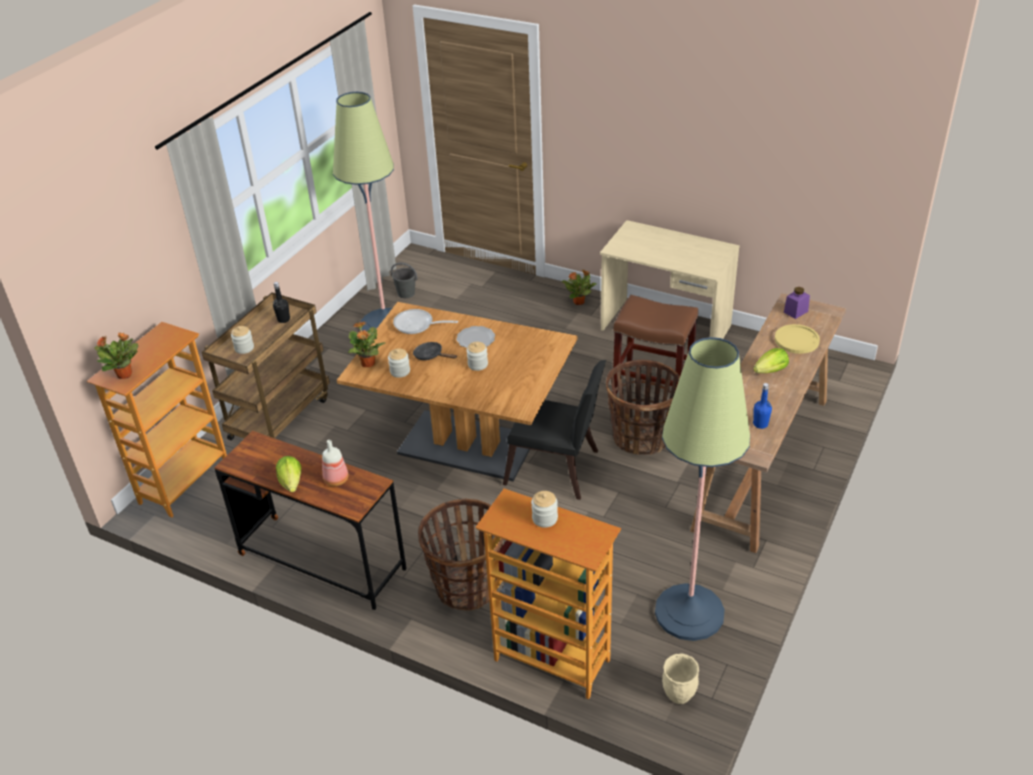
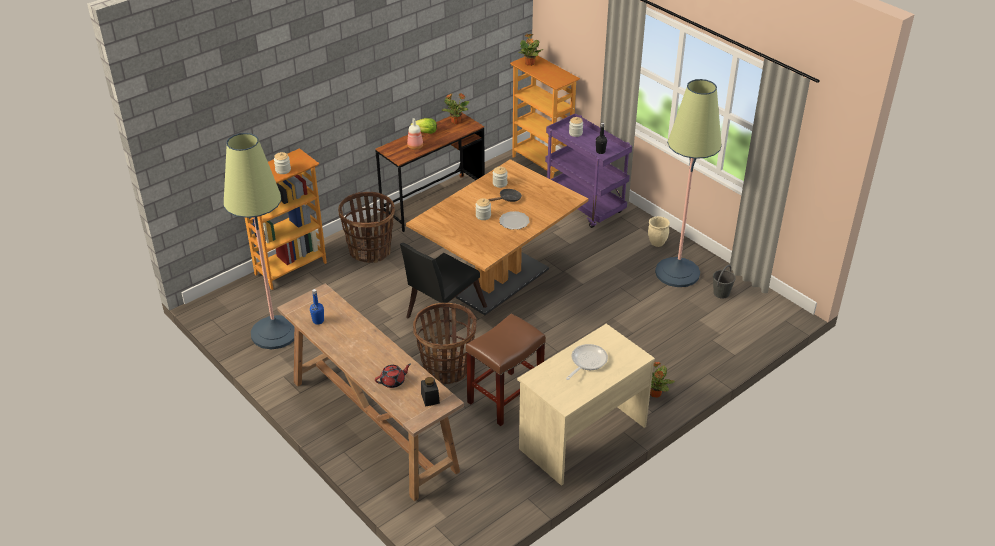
camera: 110 degrees right, 0 degrees up
(280, 417) = (585, 206): brown cart -> purple cart
(368, 364) = (518, 173): potted plant -> potted plant (455, 121)
(417, 325) = (550, 200): frying pan -> frying pan (586, 362)
(678, 695) = (226, 307): beige planter -> beige planter (657, 243)
(771, 371) = (368, 350): lettuce -> none
(795, 312) = (430, 398): purple jar -> black jar
(796, 340) = (393, 381): yellow plate -> red teapot

